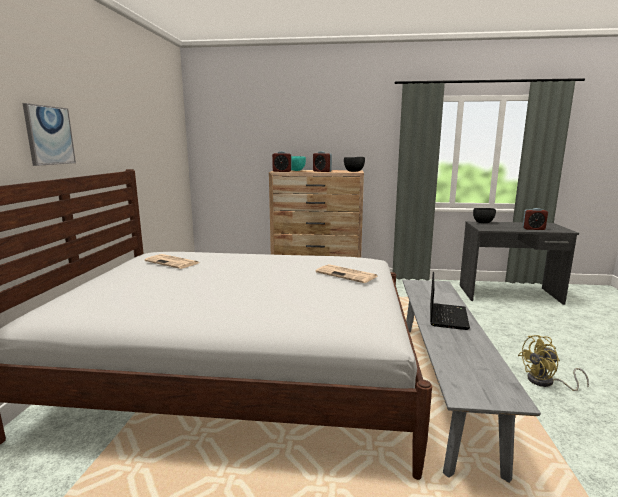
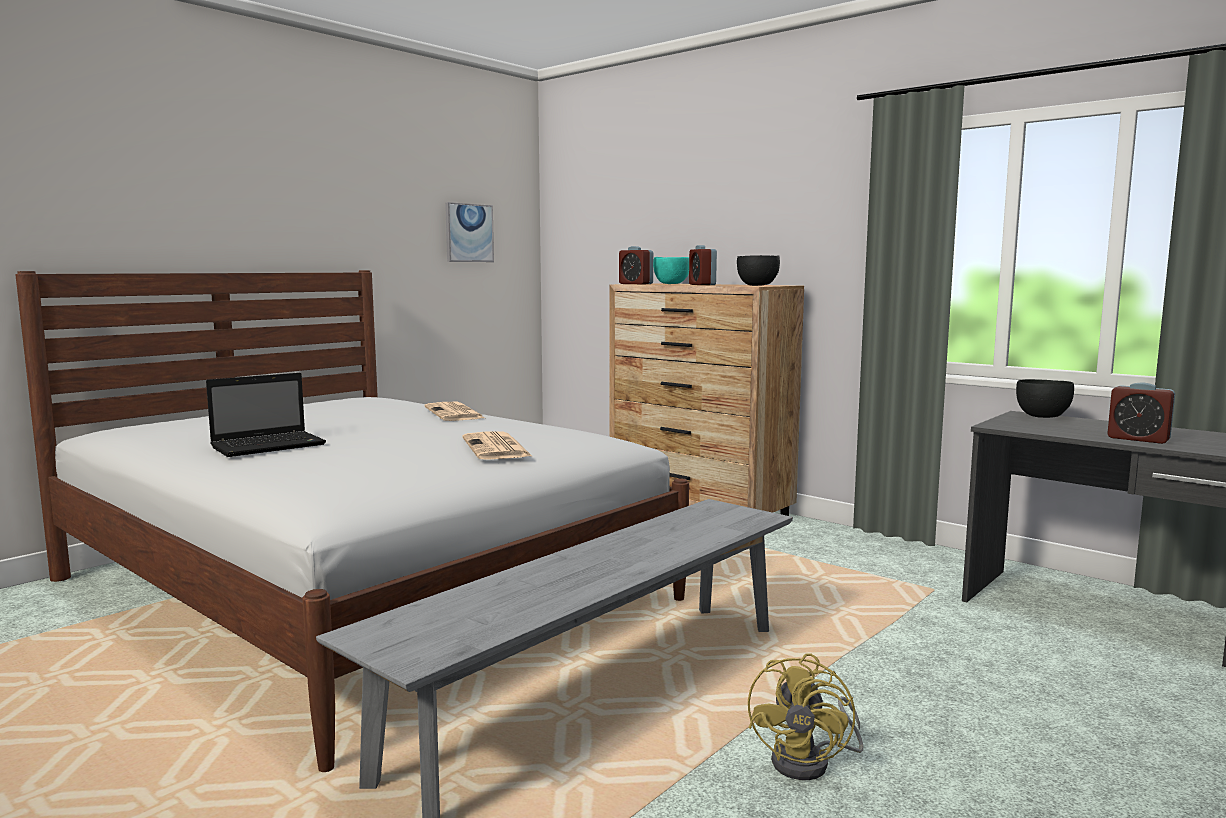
camera: 35 degrees right, 5 degrees down
(49, 135) = (213, 217): picture -> picture (469, 233)
(173, 262) = (344, 406): newspaper -> newspaper (455, 413)
(447, 316) = (628, 556): laptop -> laptop (270, 446)
(546, 382) = (811, 762): yellow fan -> yellow fan turned 90 degrees counterclockwise

